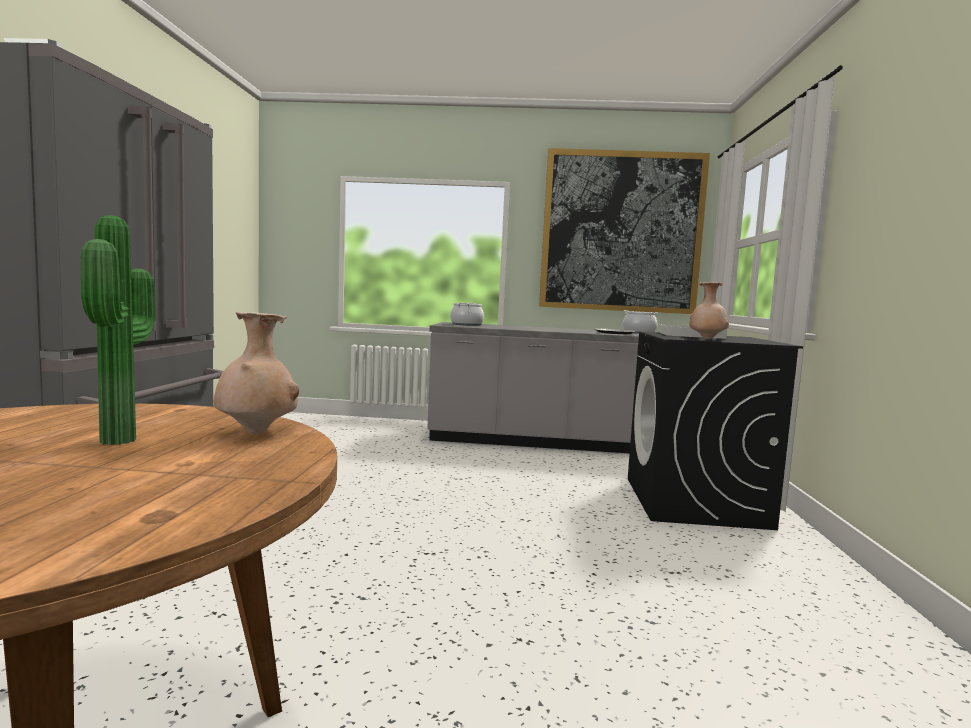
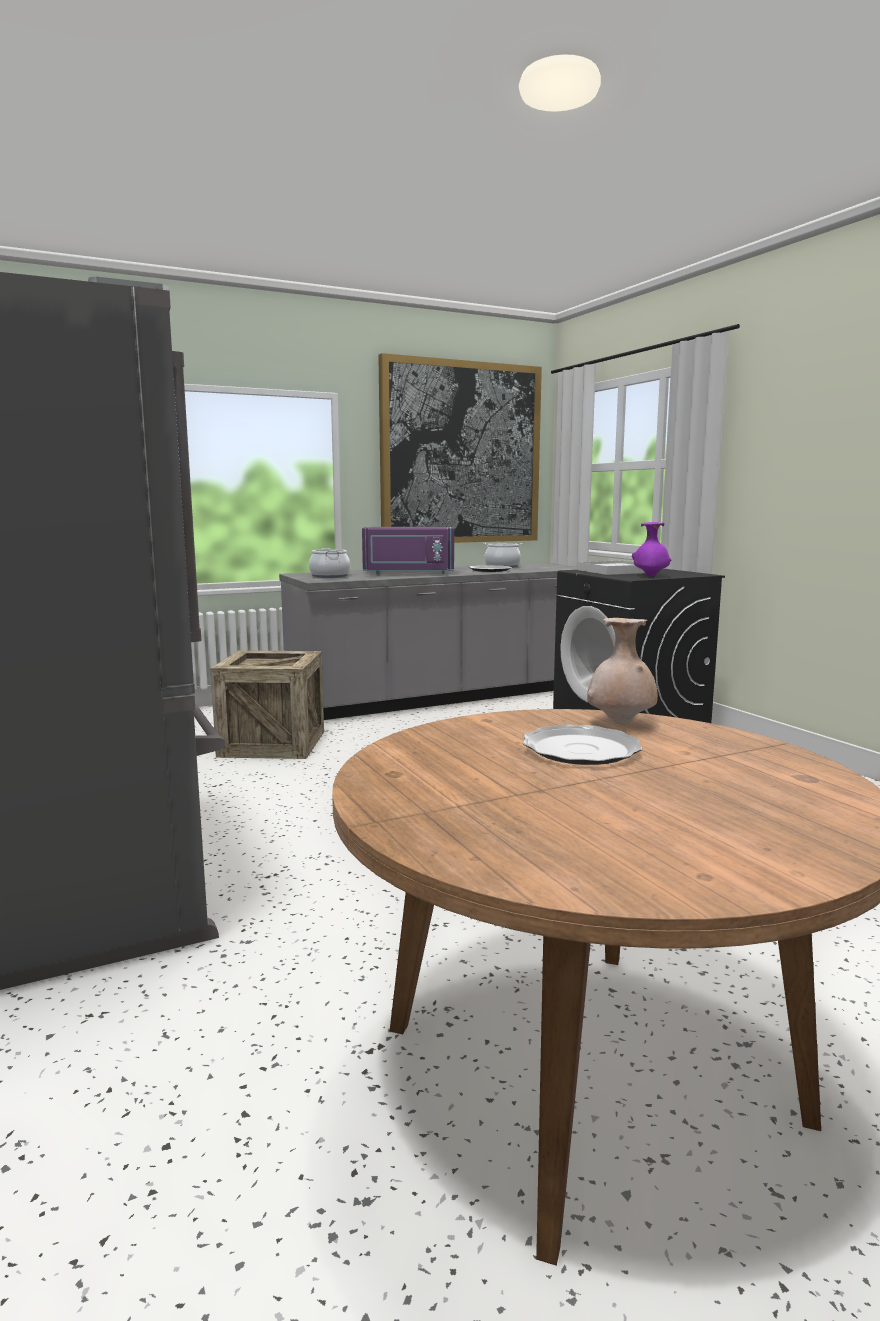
camera: 30 degrees left, 5 degrees up
(125, 440) = (581, 749): potted plant -> plate
(378, 449) = (272, 744): none -> crate
(535, 328) = (408, 573): none -> purple microwave
(707, 339) = (650, 576): beige vase -> purple vase

